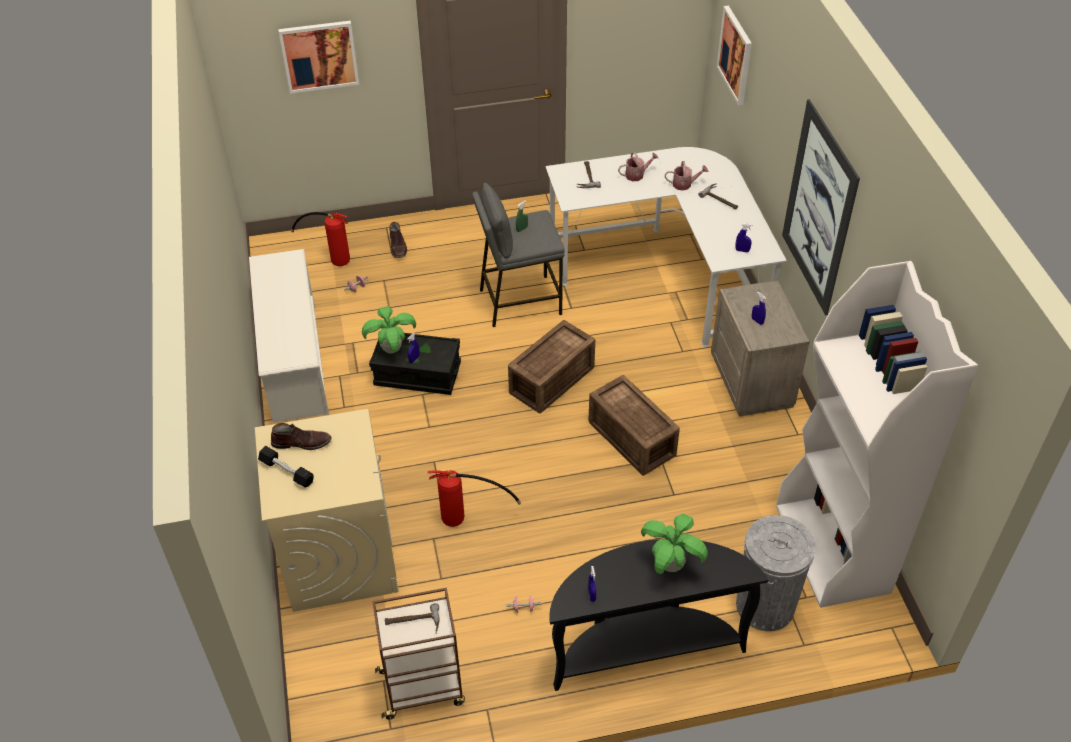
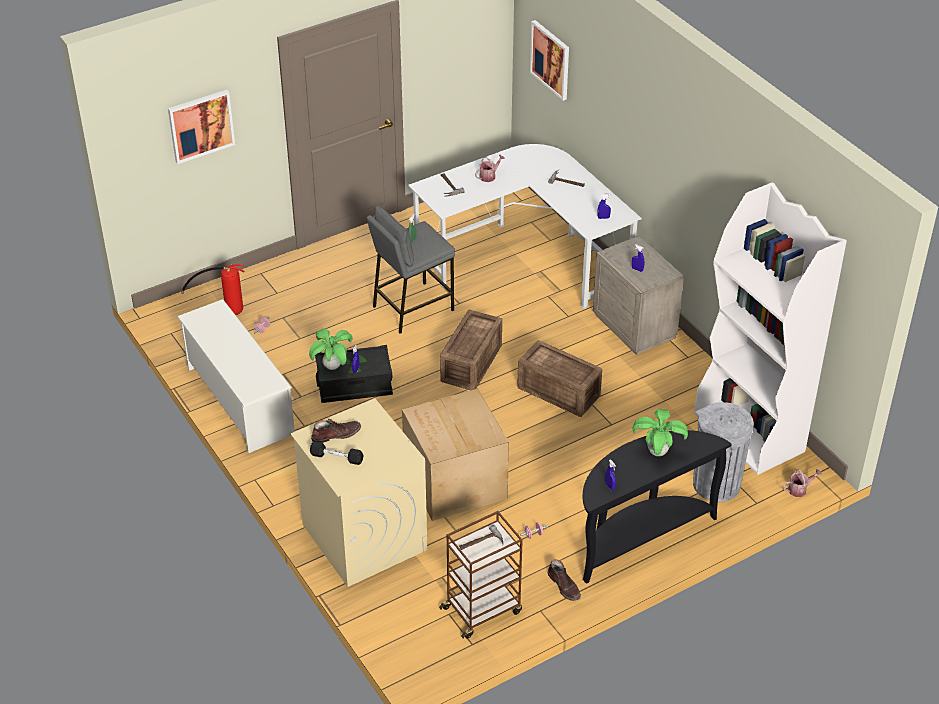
camera: 20 degrees left, 5 degrees down
(398, 247) = (280, 287): brown boot -> brown boot (564, 586)
(466, 518) = (454, 483): fire extinguisher -> cardboard box
(684, 184) = (532, 176): watering can -> watering can (799, 489)
(818, 209) = (669, 166): picture -> none

